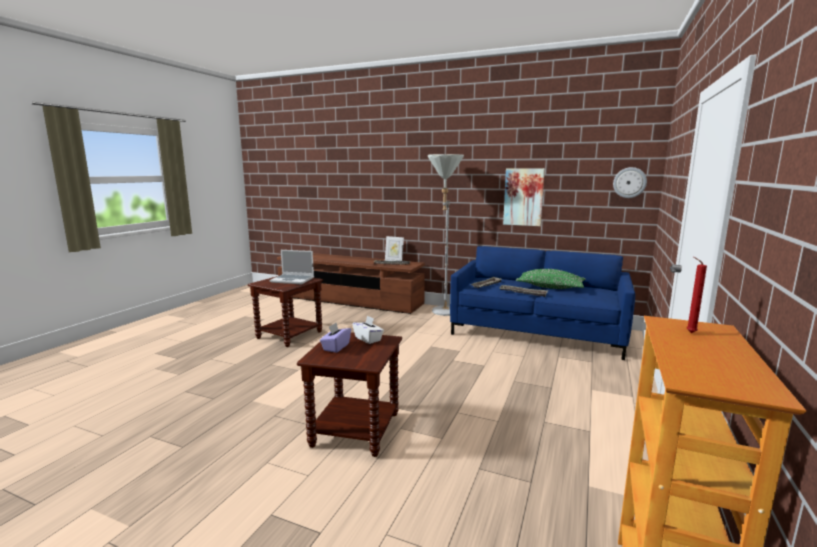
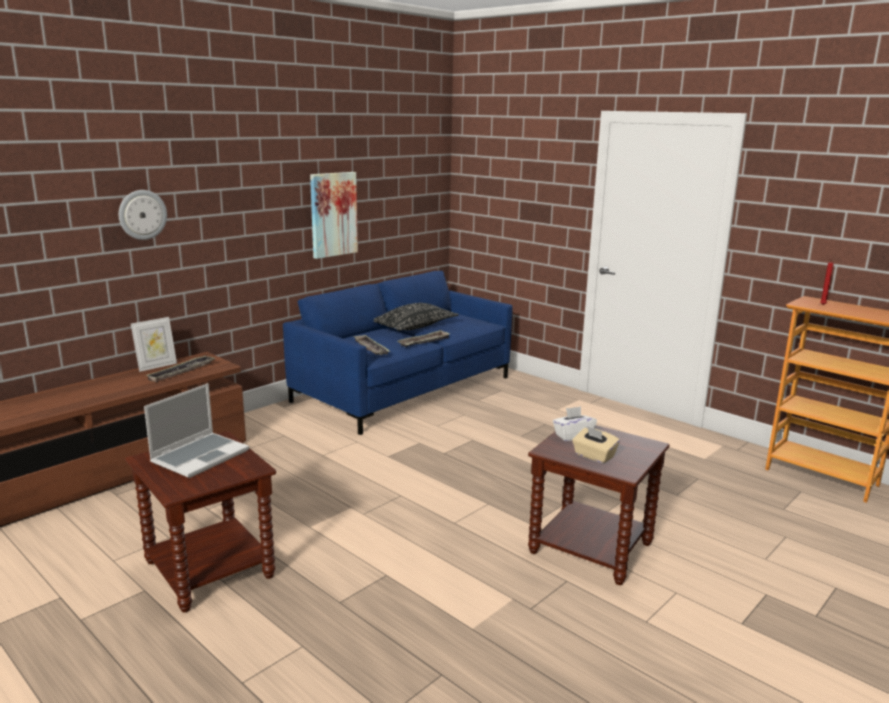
camera: 70 degrees left, 5 degrees up
(336, 347) = (594, 456): purple tissue box -> beige tissue box
(443, 313) = (273, 421): grey floor lamp -> none
(550, 287) = (414, 327): green pillow -> black pillow
(629, 182) = (428, 184): wall clock -> wall clock (142, 214)

